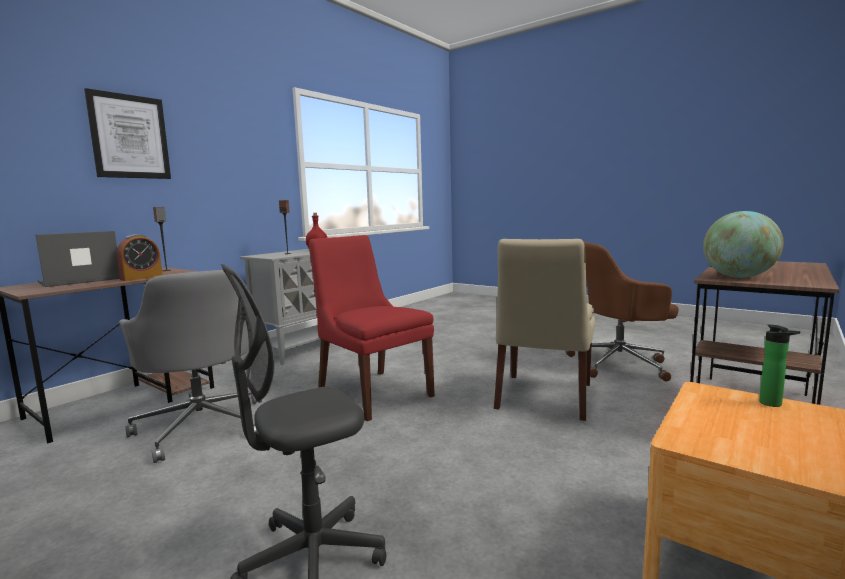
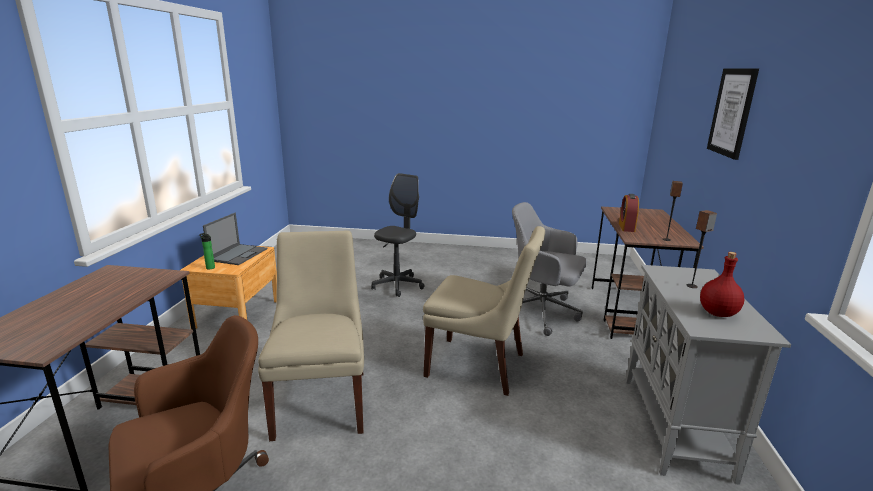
camera: 150 degrees right, 10 degrees up
(79, 280) = (652, 220): laptop -> laptop (238, 254)
(372, 393) = (479, 366): red chair -> beige chair
(738, 277) = (144, 279): globe -> none

